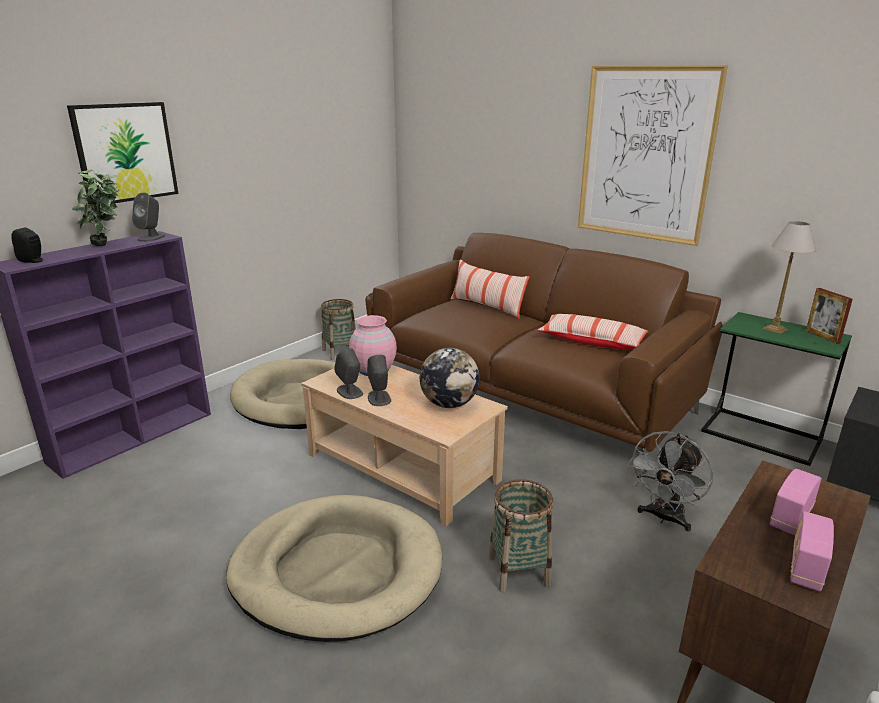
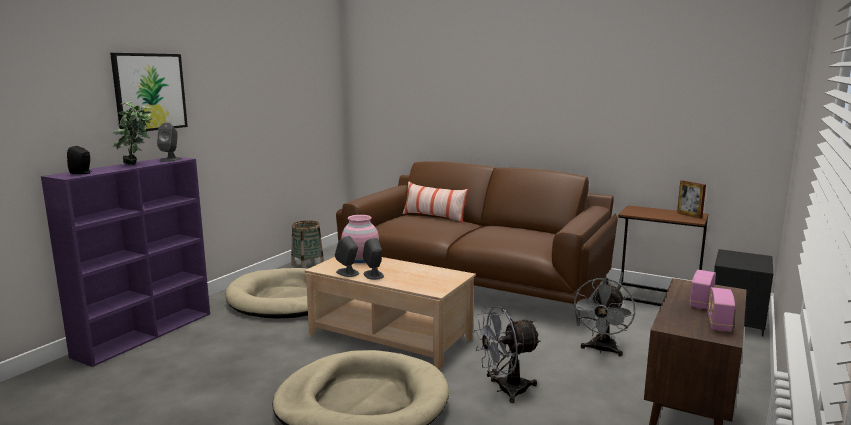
camera: 10 degrees left, 10 degrees down
(449, 404) = (430, 275): globe -> none
(519, 571) = (505, 390): basket -> grey fan
(592, 341) = (524, 232): pillow -> none
(645, 154) = (548, 94): picture -> none
(761, 435) = (655, 297): green side table -> brown side table
(775, 329) = (656, 213): table lamp -> none

